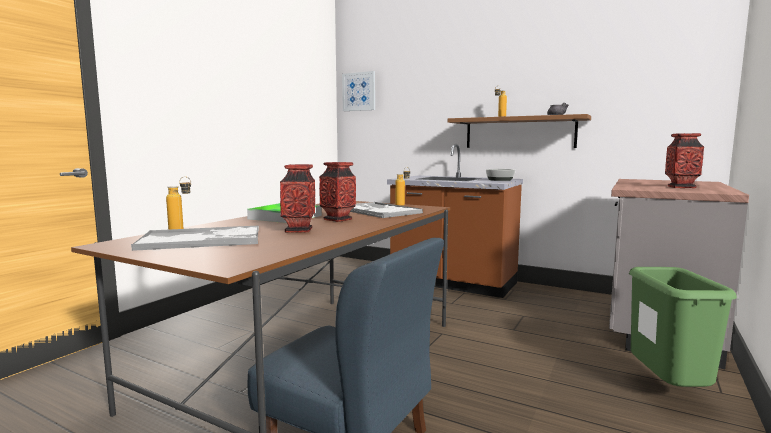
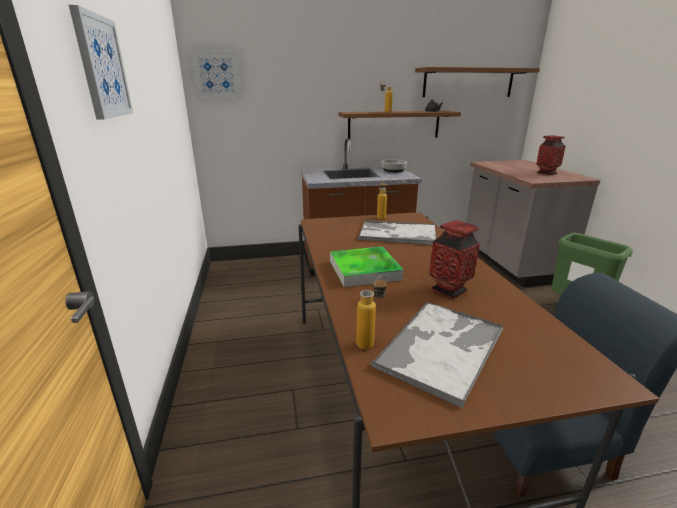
camera: 40 degrees left, 15 degrees up
(179, 68) = (102, 67): none -> picture
(338, 219) = (416, 259): vase -> none
(618, 81) = (468, 83): none -> brown shelf

